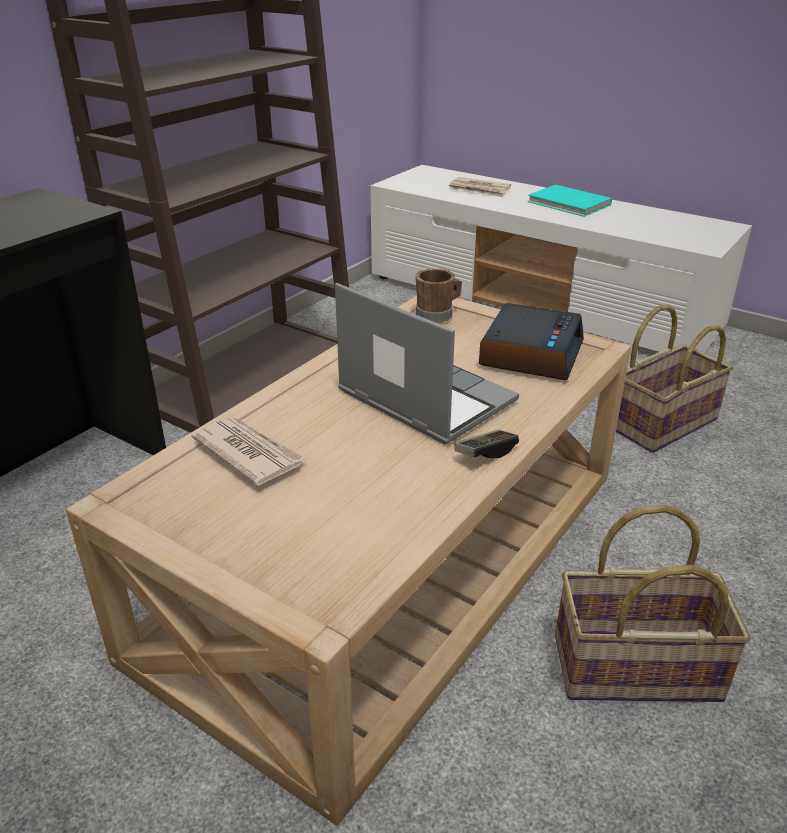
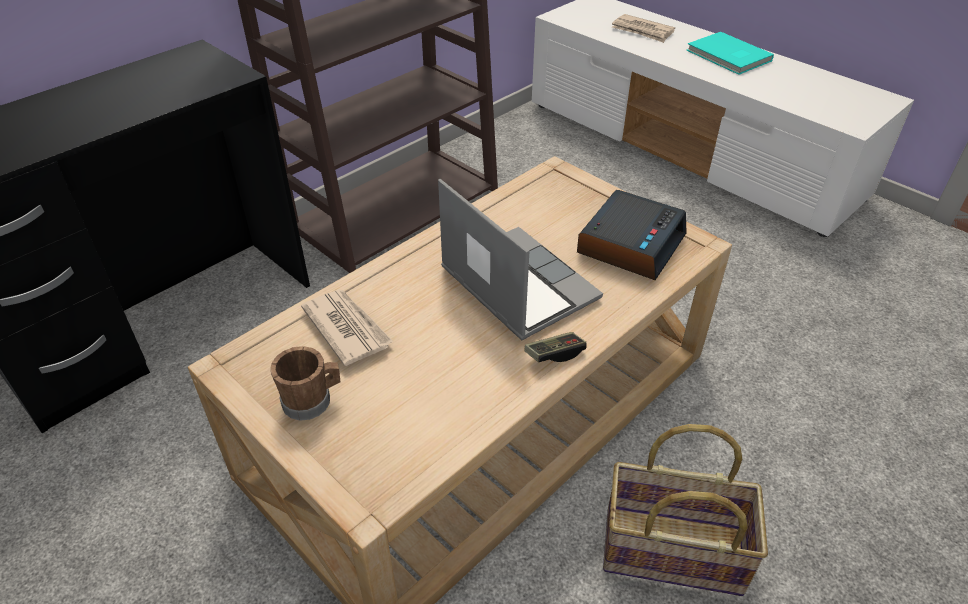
camera: 10 degrees right, 10 degrees up
(438, 314) = (556, 188): brown mug -> brown mug (312, 401)
(662, 423) = (773, 300): basket -> none

